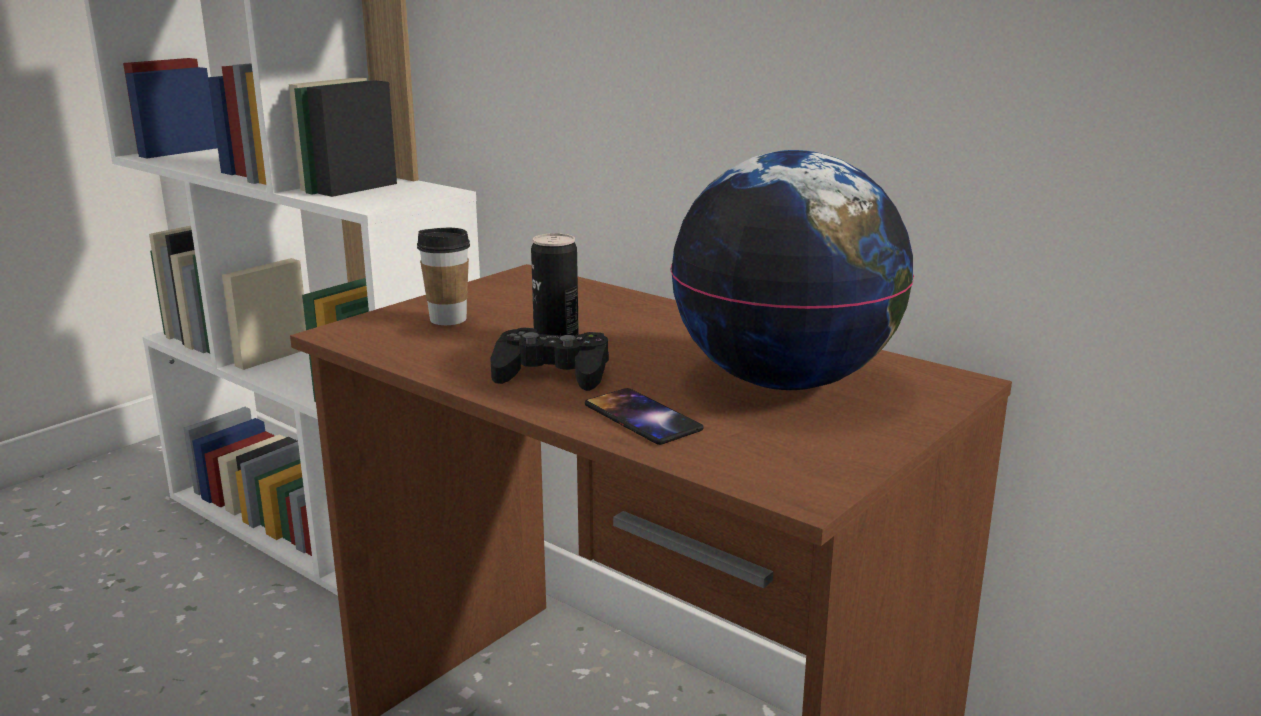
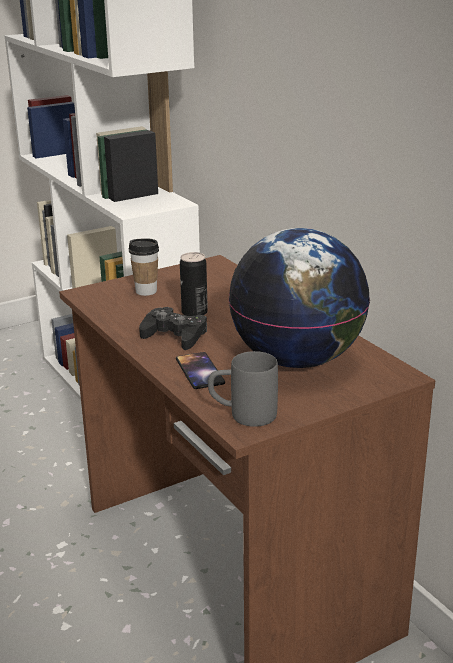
camera: 20 degrees right, 5 degrees up
(780, 472) = (243, 415): none -> grey mug

